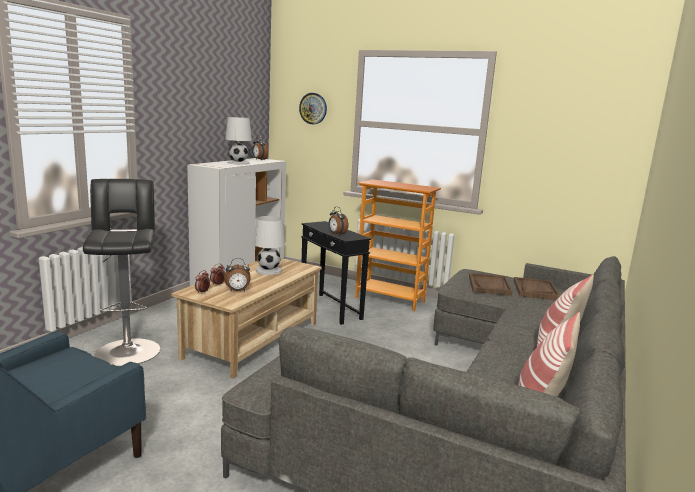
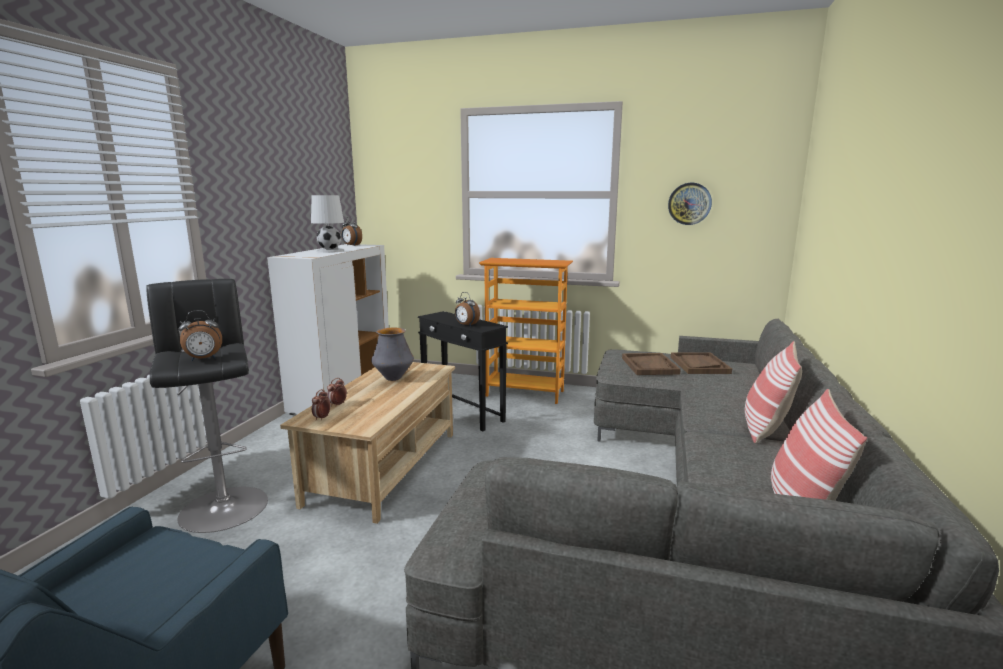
camera: 10 degrees left, 0 degrees up
(237, 291) = (366, 410): alarm clock -> alarm clock (203, 359)
(268, 270) = (393, 378): white table lamp -> vase
(313, 108) = (409, 181): wall clock -> wall clock (689, 203)

